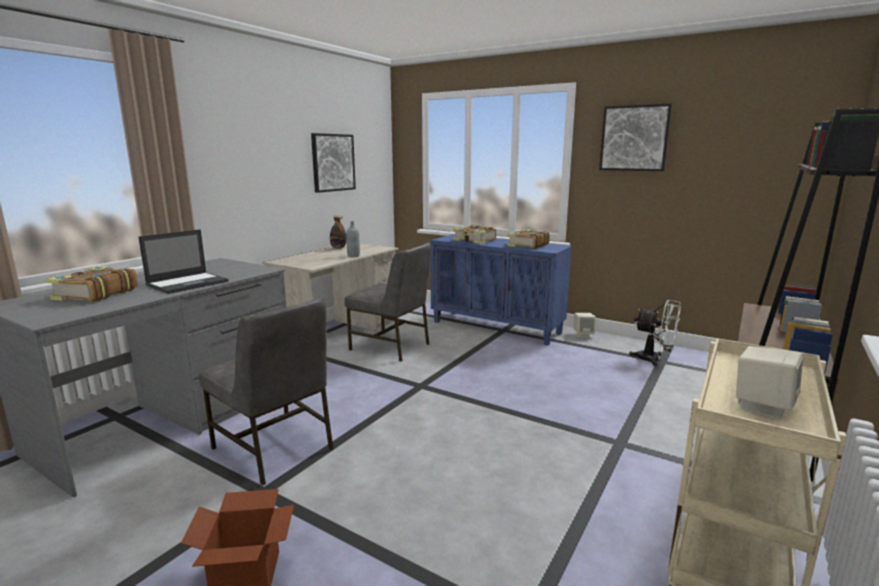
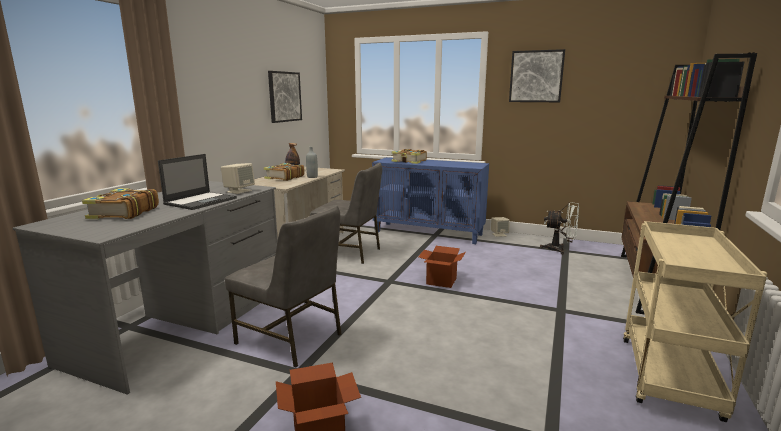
camera: 10 degrees left, 0 degrees up
(483, 390) = (441, 281): none -> cardboard box
(527, 245) = (455, 164): book -> book (284, 177)
(762, 406) = (699, 262): beige speaker -> beige speaker (239, 191)

